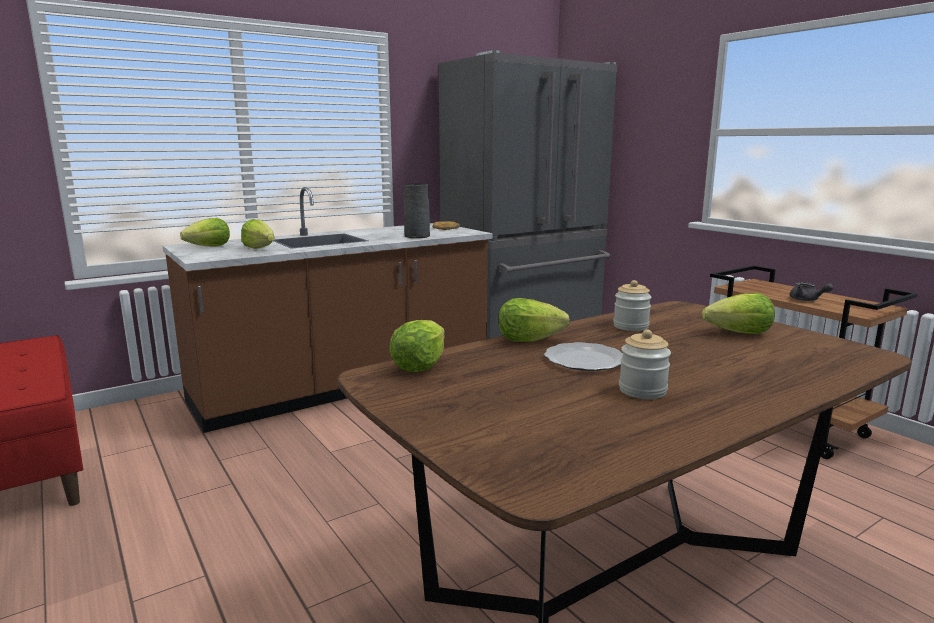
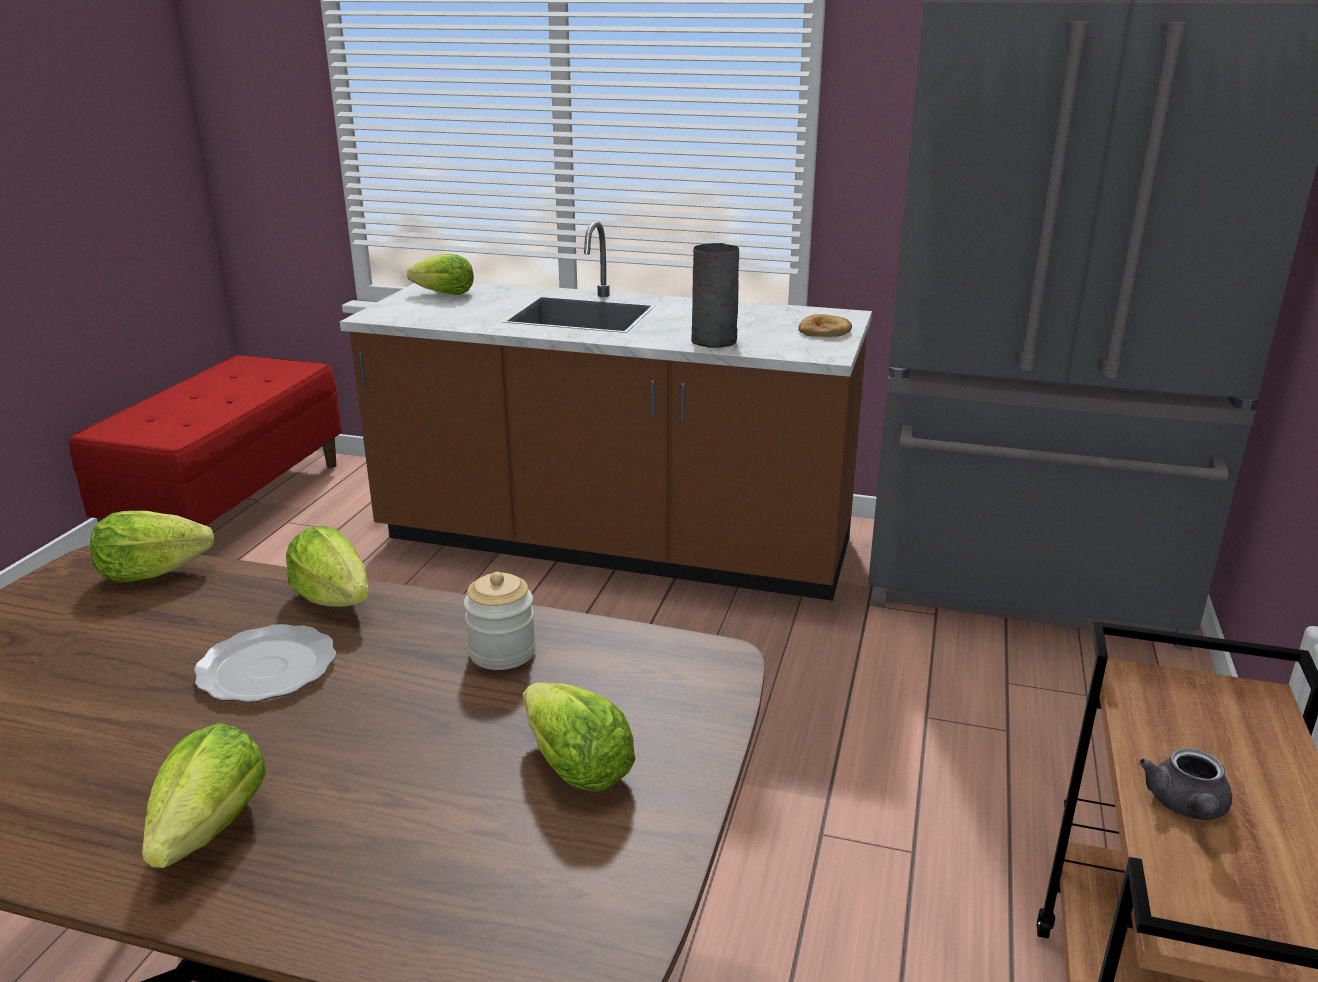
camera: 50 degrees right, 10 degrees up
(260, 248) = (473, 313): lettuce -> lettuce (212, 828)
(642, 390) = (150, 753): jar -> none

